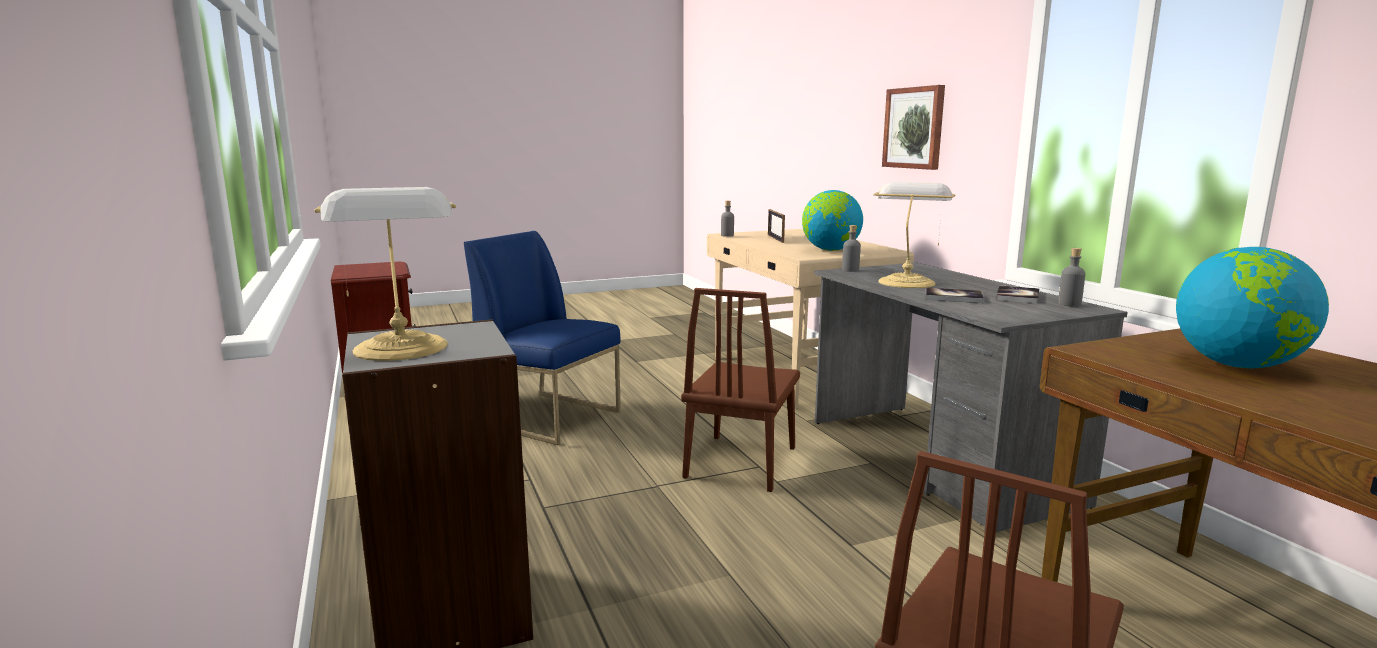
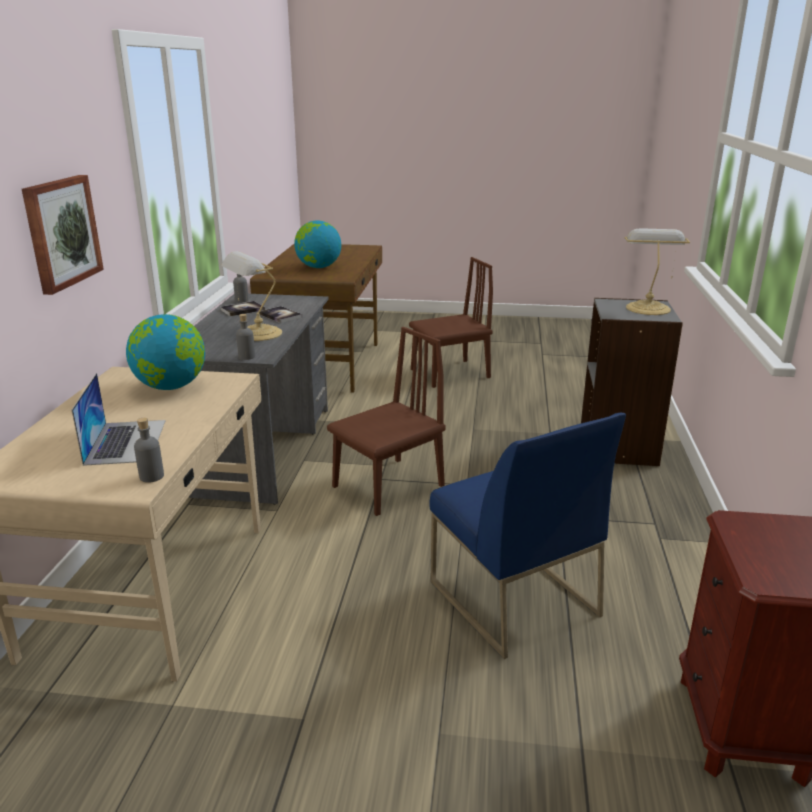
camera: 150 degrees left, 10 degrees up
(775, 238) = (126, 441): picture frame -> laptop

